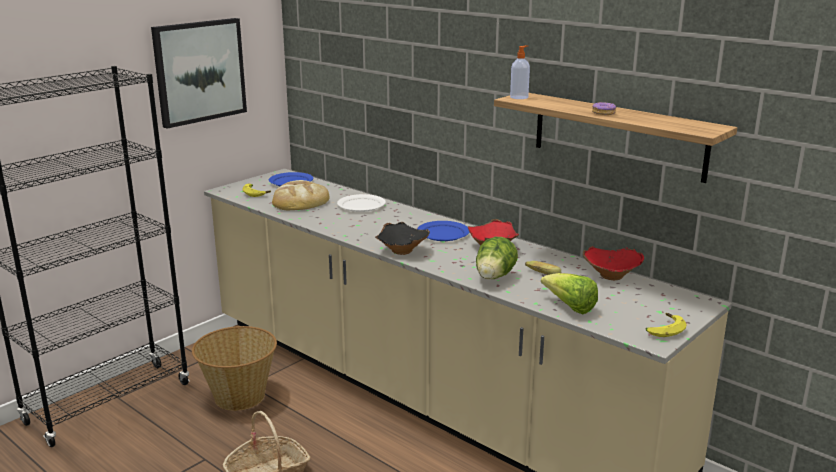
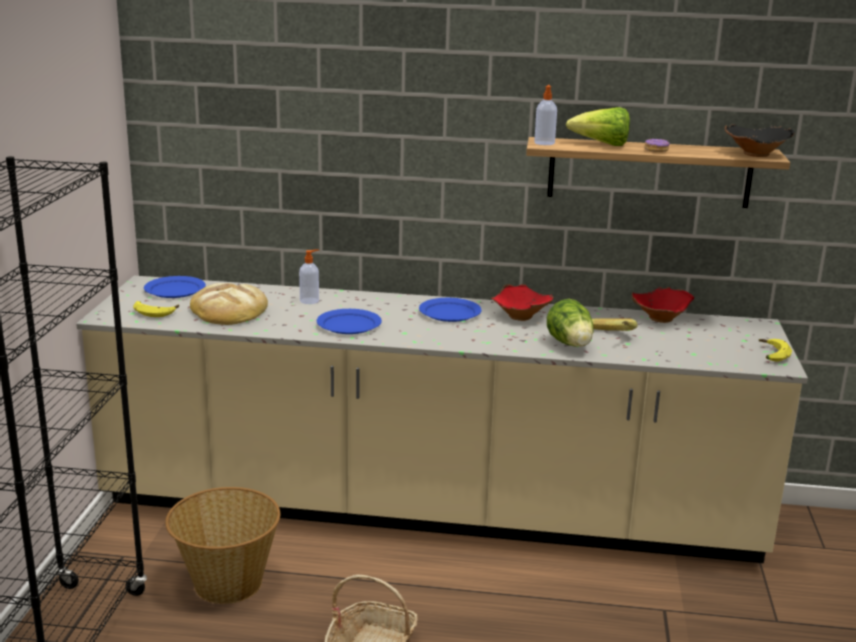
camera: 35 degrees left, 0 degrees up
(199, 71) = (67, 153): picture -> none
(358, 226) = (349, 324): none -> blue plate
(361, 205) = (310, 301): white plate -> soap dispenser
(403, 250) = (441, 339): black bowl -> black bowl (755, 154)
(570, 307) = (676, 355): lettuce -> lettuce (601, 145)

